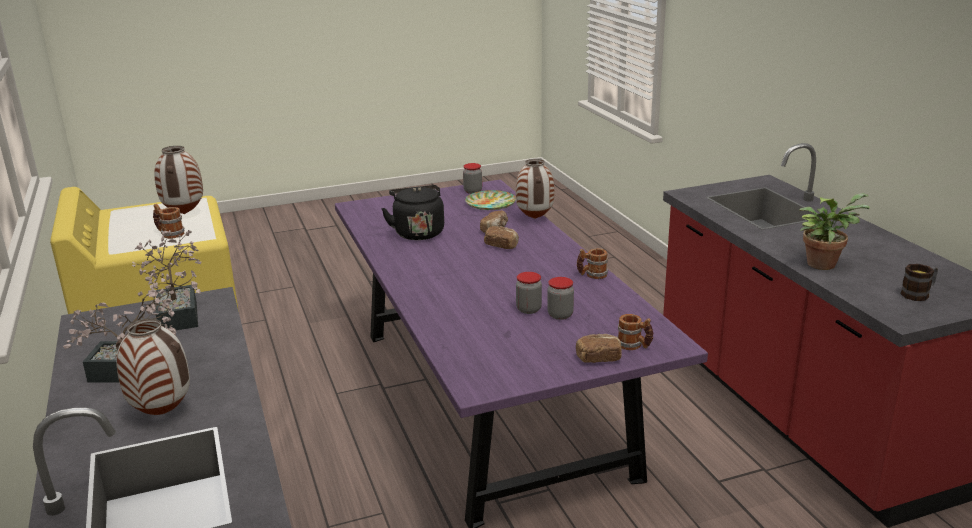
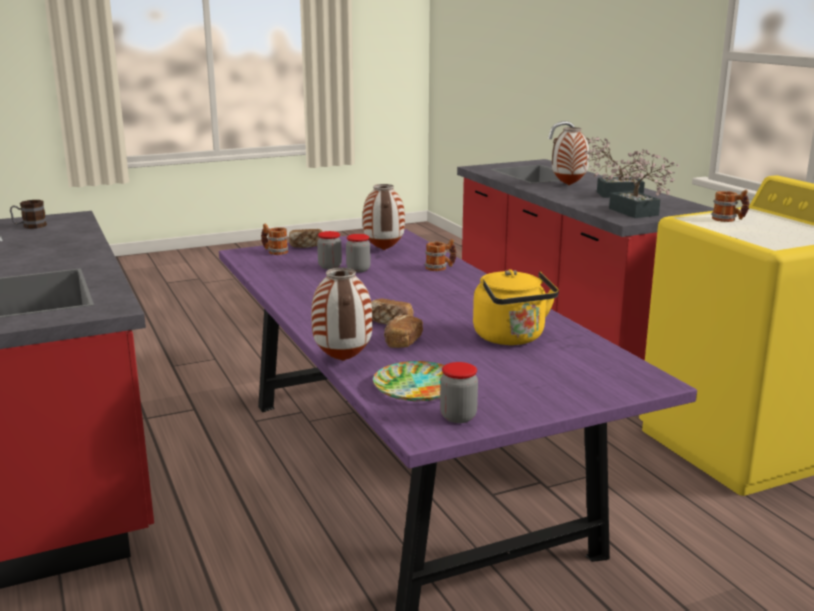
camera: 175 degrees right, 5 degrees down
(185, 214) = (755, 234): vase -> vase (383, 250)
(418, 232) = (511, 338): black kettle -> yellow kettle
(592, 275) = (287, 294): mug -> mug (440, 268)
(823, 263) = (70, 242): potted plant -> none

